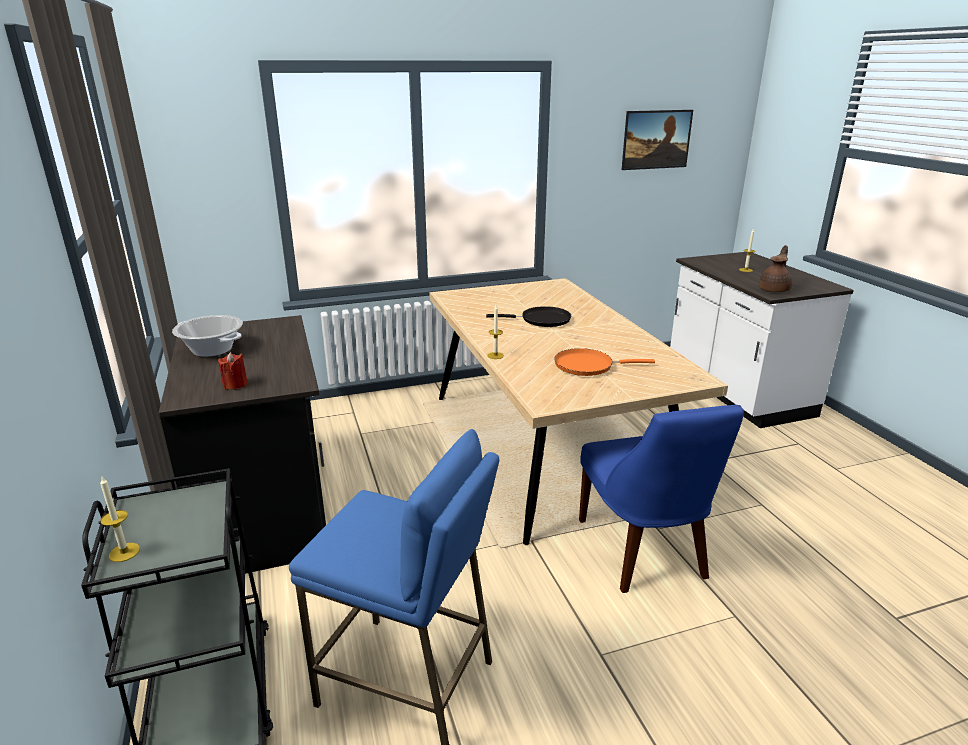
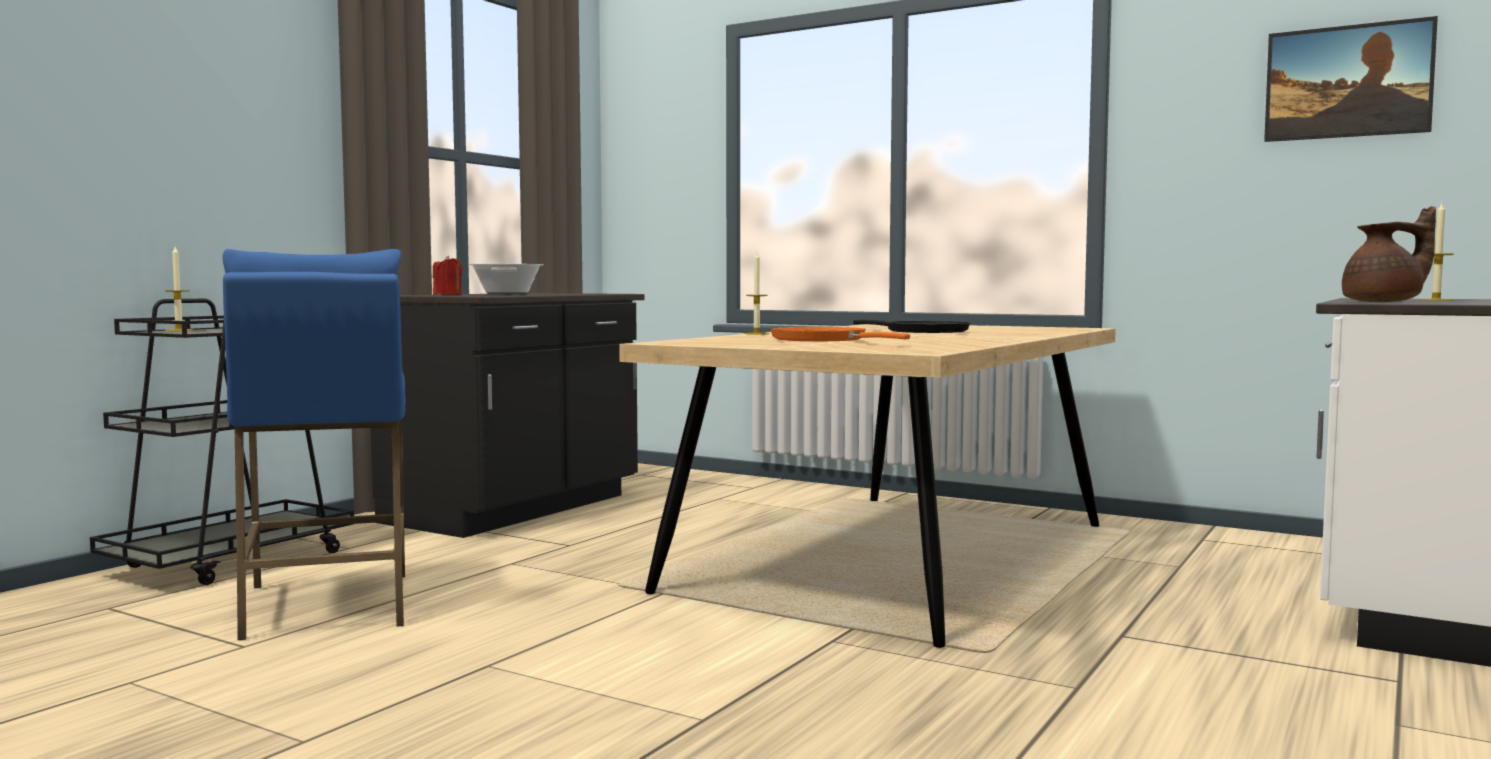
camera: 50 degrees right, 20 degrees down
(643, 552) = (754, 644): blue chair -> none

